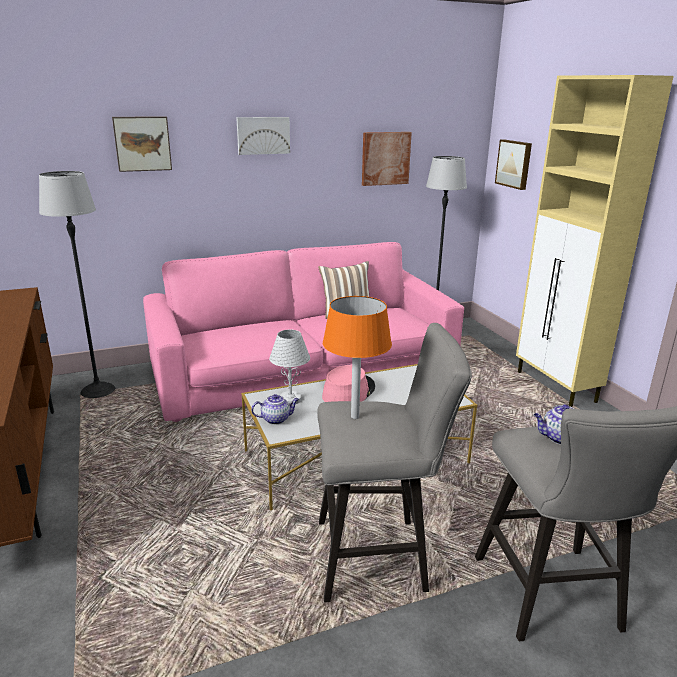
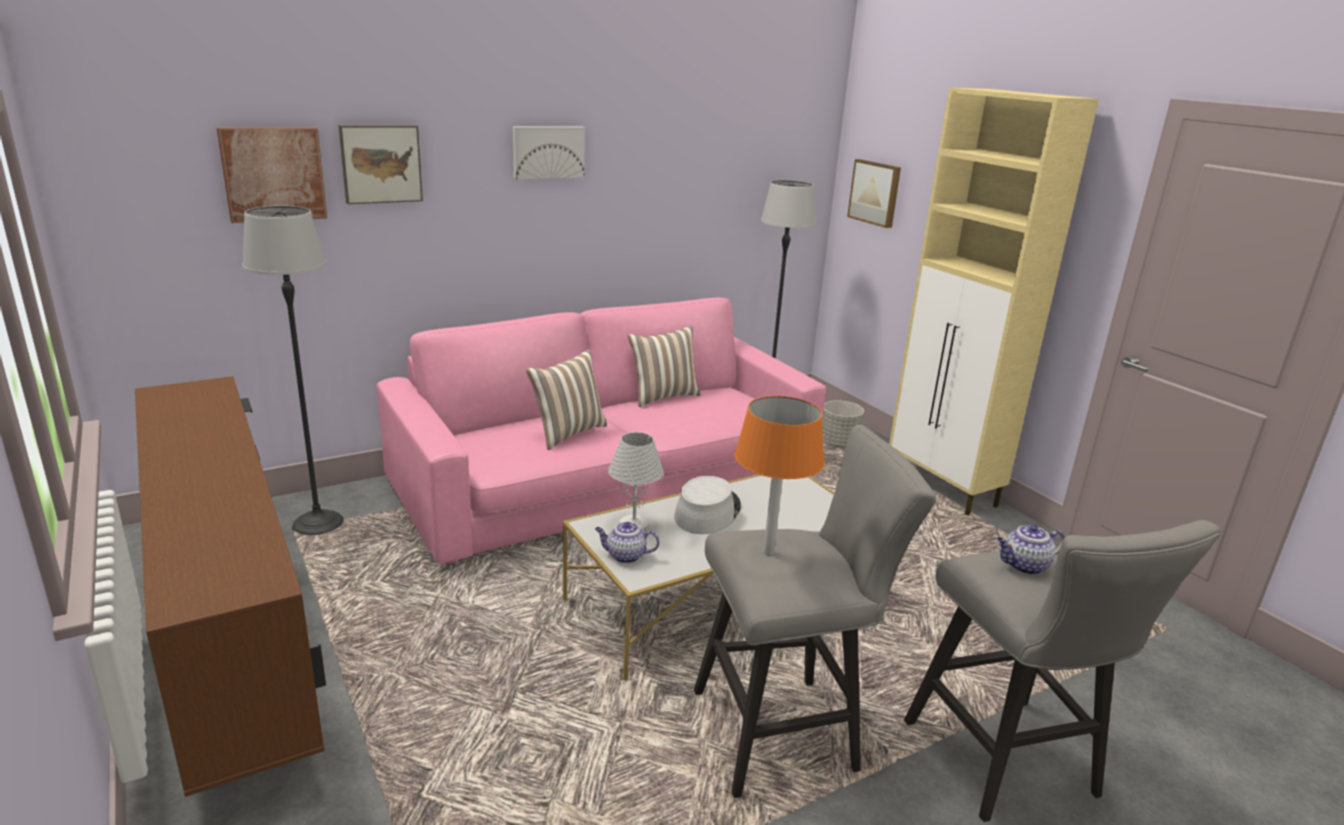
camera: 10 degrees left, 0 degrees up
(266, 334) = (567, 433): none -> pillow
(276, 419) = (625, 556): teapot -> teapot turned 150 degrees counterclockwise
(348, 392) = (707, 512): pink hat -> grey hat
(385, 158) = (707, 183): picture -> picture (273, 174)
(482, 352) = (838, 443): none -> grey planter

